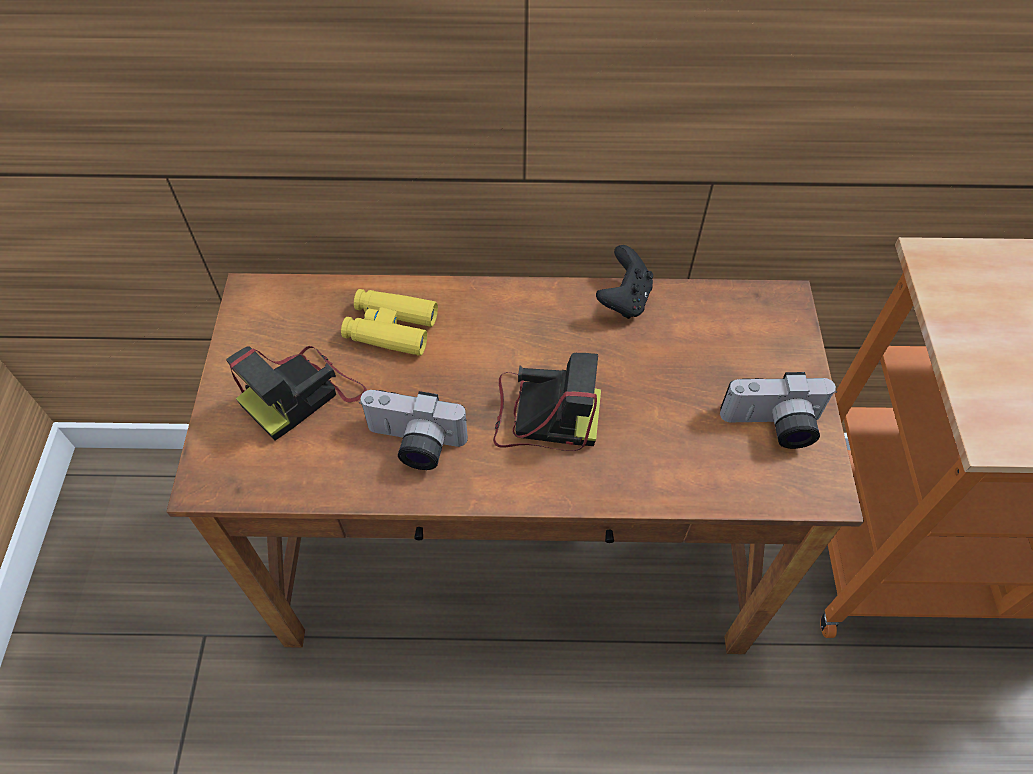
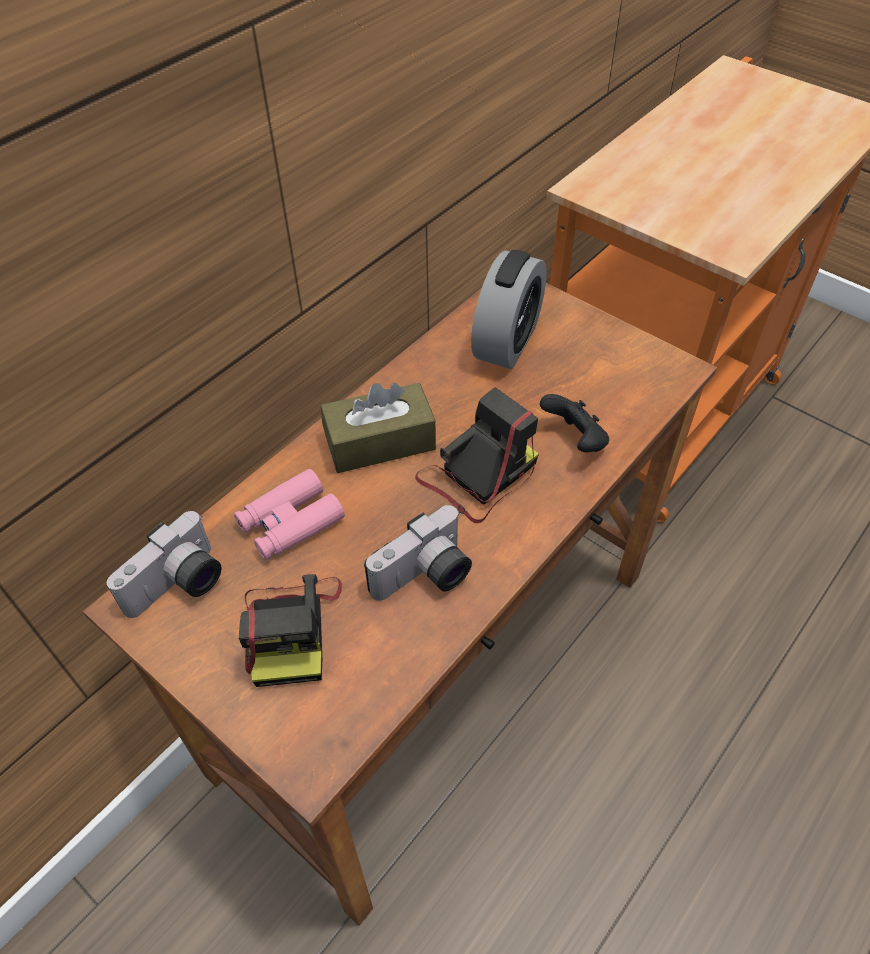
camera: 50 degrees left, 5 degrees down
(390, 328) = (290, 522): yellow binoculars -> pink binoculars
(515, 328) = (380, 442): none -> brown tissue box
(624, 299) = (423, 363): black game controller -> black game controller (575, 440)
(711, 339) = (507, 342): none -> alarm clock
(773, 427) = (608, 360): camera -> camera (179, 586)

